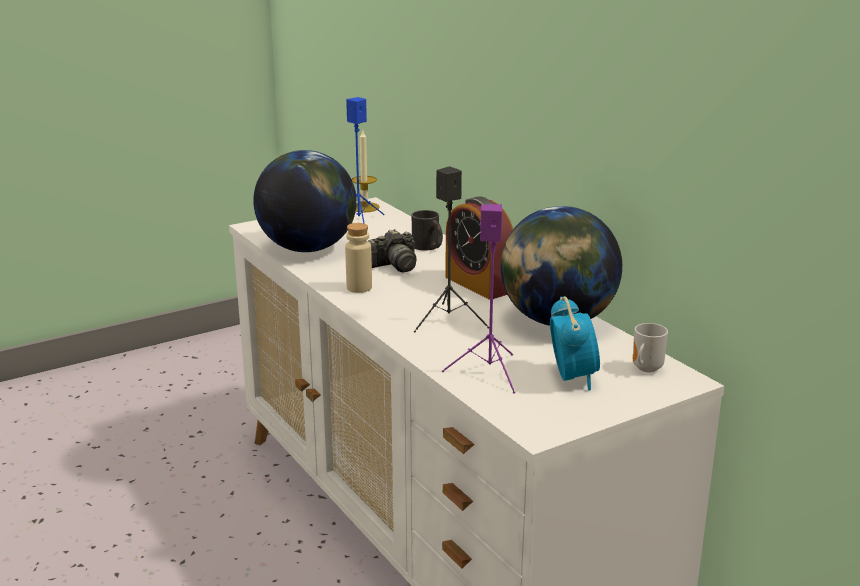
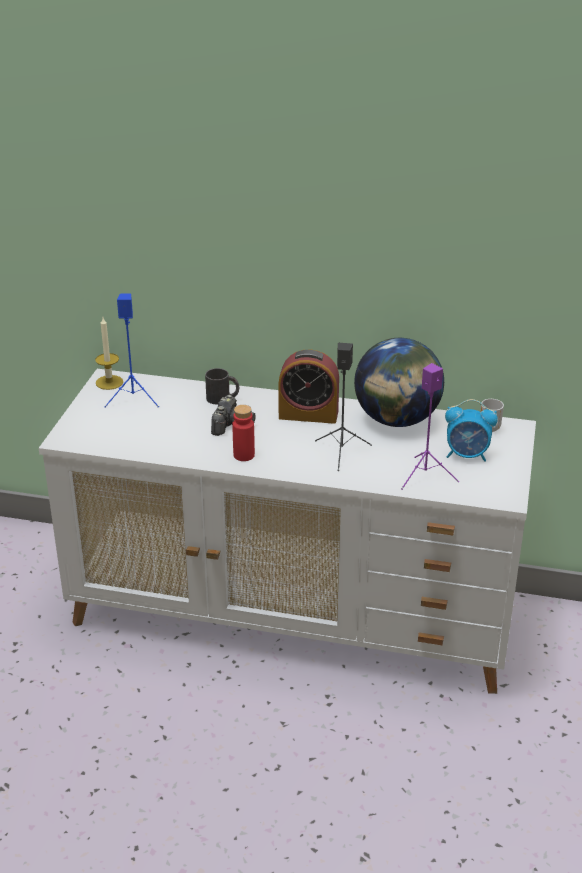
camera: 45 degrees left, 10 degrees up
(307, 248) = (144, 440): globe -> none
(359, 288) = (244, 455): beige bottle -> red bottle
(572, 377) = (467, 455): alarm clock -> alarm clock turned 150 degrees clockwise

